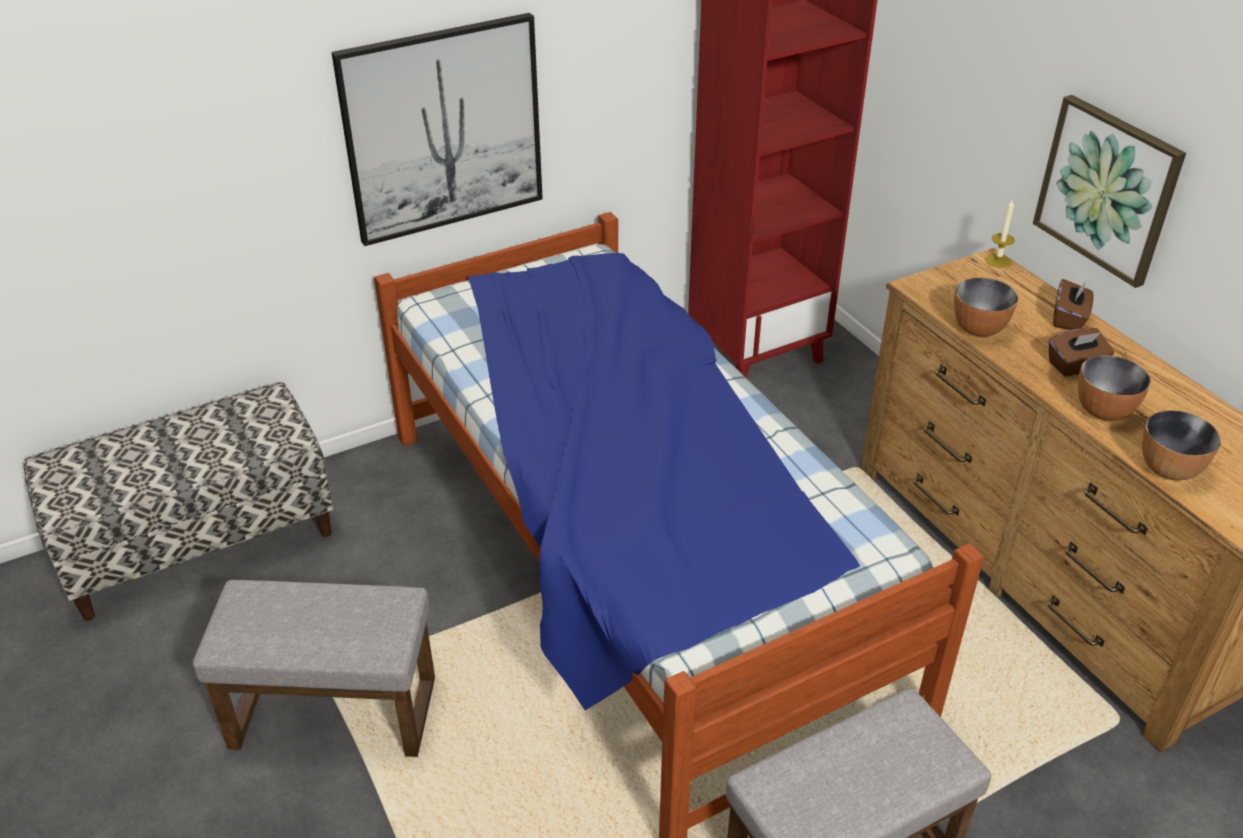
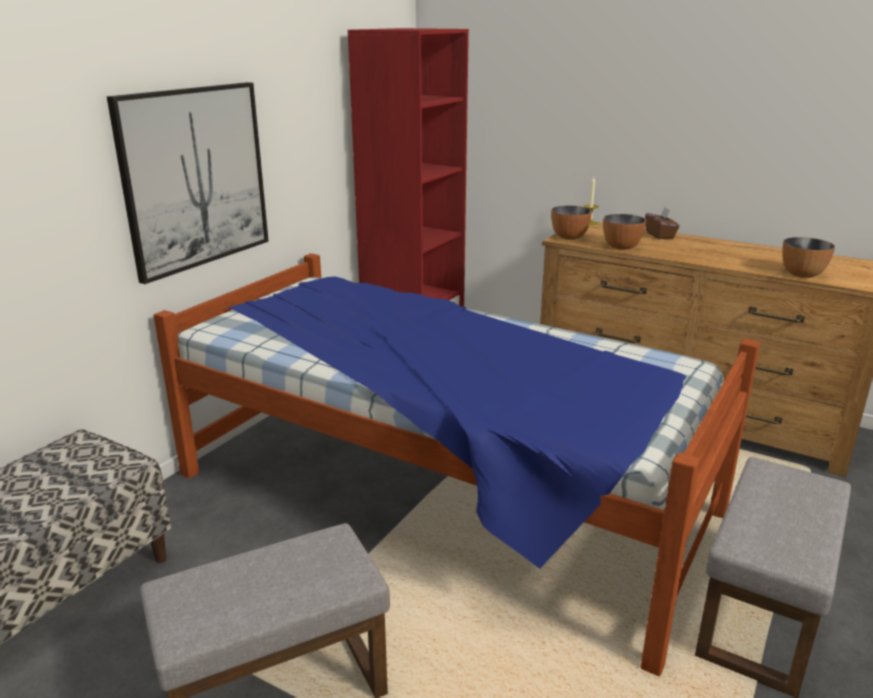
camera: 30 degrees left, 15 degrees down
(1076, 366) = (693, 250): brown tissue box -> none
(1104, 411) = (735, 262): bowl -> bowl (569, 237)
(1107, 189) = (657, 149): picture -> none

